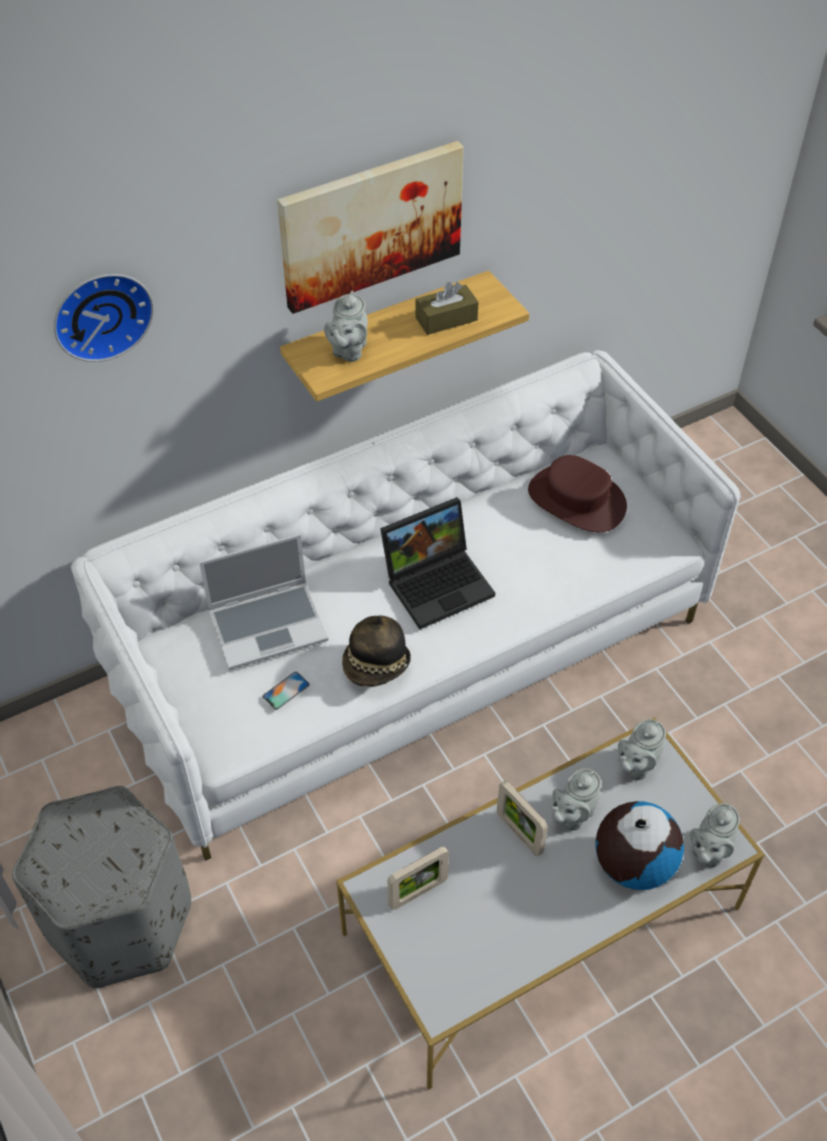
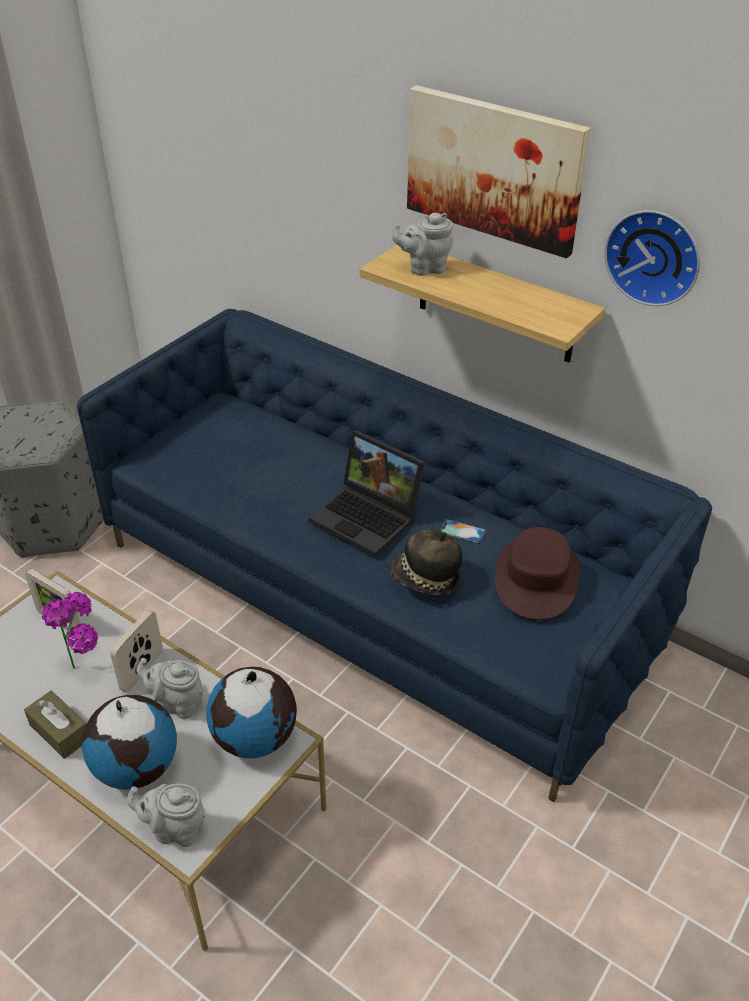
camera: 65 degrees right, 10 degrees down
(101, 313) = (280, 106): wall clock -> wall clock (654, 256)
(269, 625) = (265, 441): laptop -> none
(286, 691) = (207, 471): phone -> phone (463, 531)
(376, 665) = (257, 510): hat -> hat (425, 579)
(413, 652) = (374, 595): white sofa -> blue sofa
(446, 319) = (512, 302): brown tissue box -> brown tissue box (60, 732)
(488, 880) = (86, 664): none -> potted plant
(636, 765) = (256, 738): grey teapot -> globe

